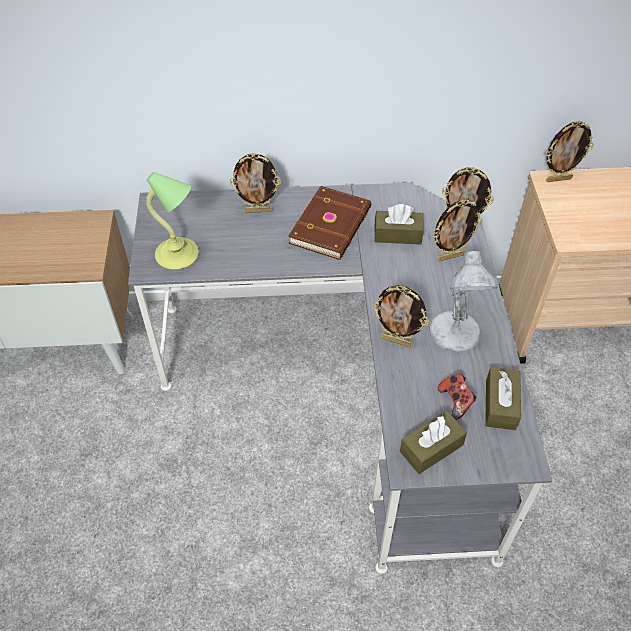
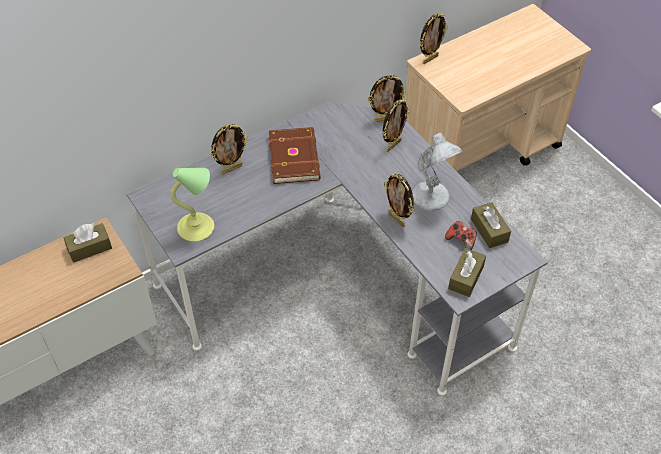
camera: 30 degrees left, 0 degrees up
(396, 341) = (397, 219): picture frame -> picture frame turned 60 degrees clockwise
(397, 234) = (346, 144): brown tissue box -> brown tissue box (89, 248)

